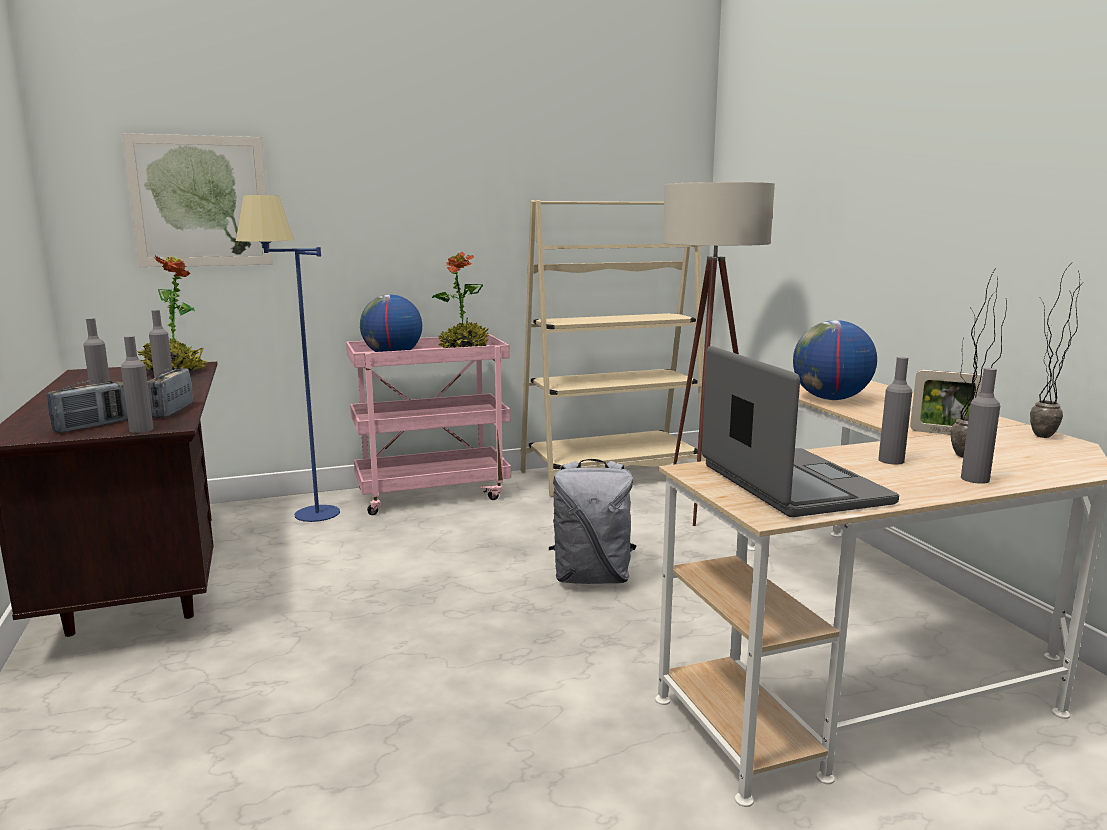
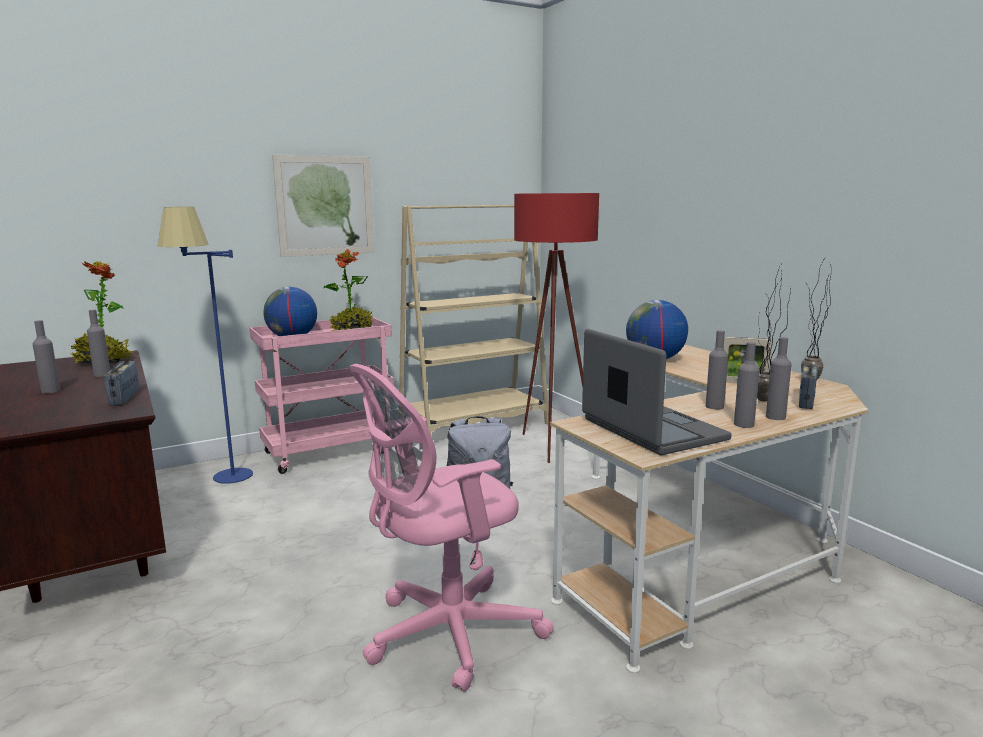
camera: 10 degrees left, 0 degrees up
(92, 426) = (57, 417): radio -> radio (806, 402)
(141, 429) = (105, 417): grey bottle -> grey bottle (743, 424)
(200, 201) = (115, 211): picture -> picture (325, 206)
(511, 726) = (445, 634): none -> pink office chair
(703, 509) = (553, 449): beige floor lamp -> red floor lamp

